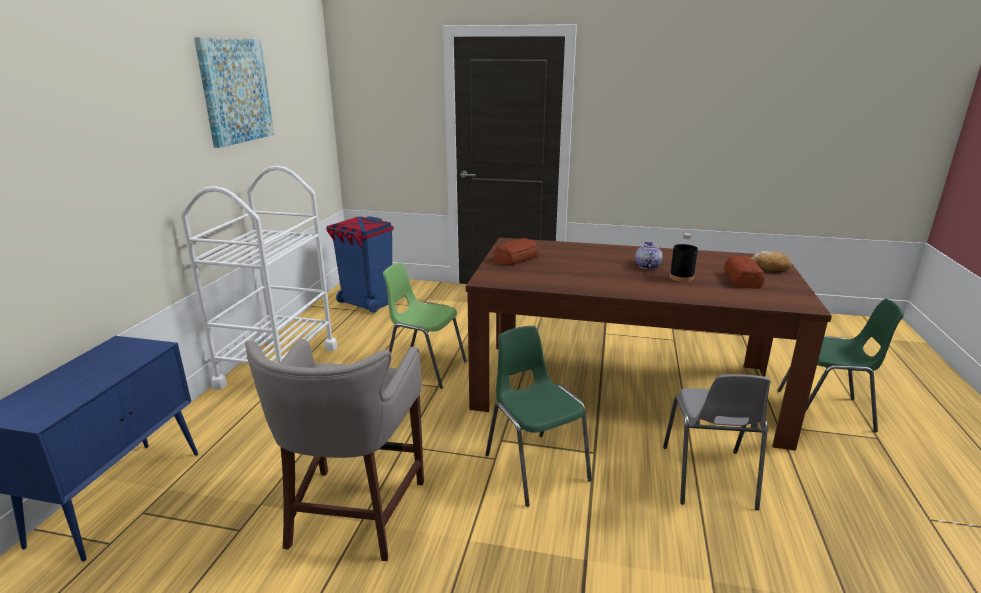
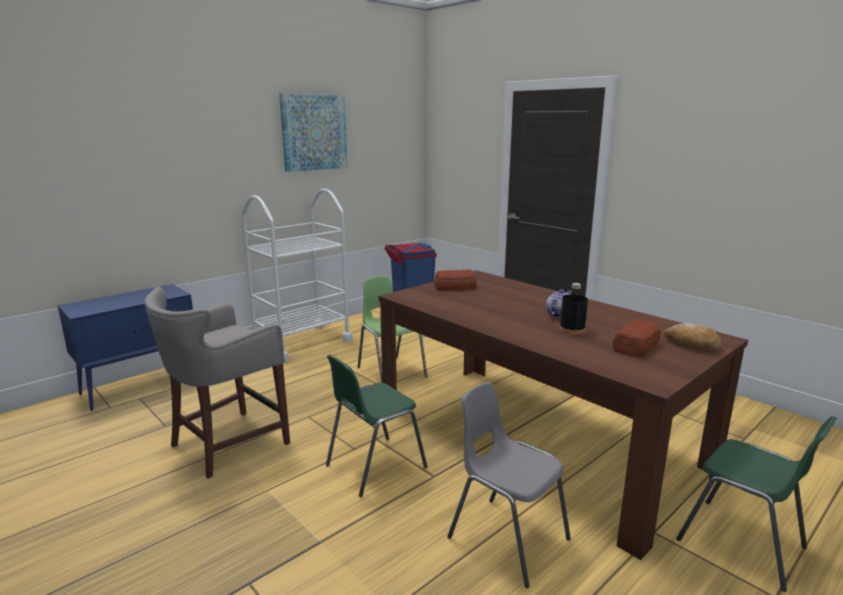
camera: 35 degrees right, 5 degrees down
(535, 467) = (374, 466): green chair -> green chair turned 135 degrees counterclockwise
(708, 477) = (507, 538): grey chair -> grey chair turned 90 degrees clockwise

